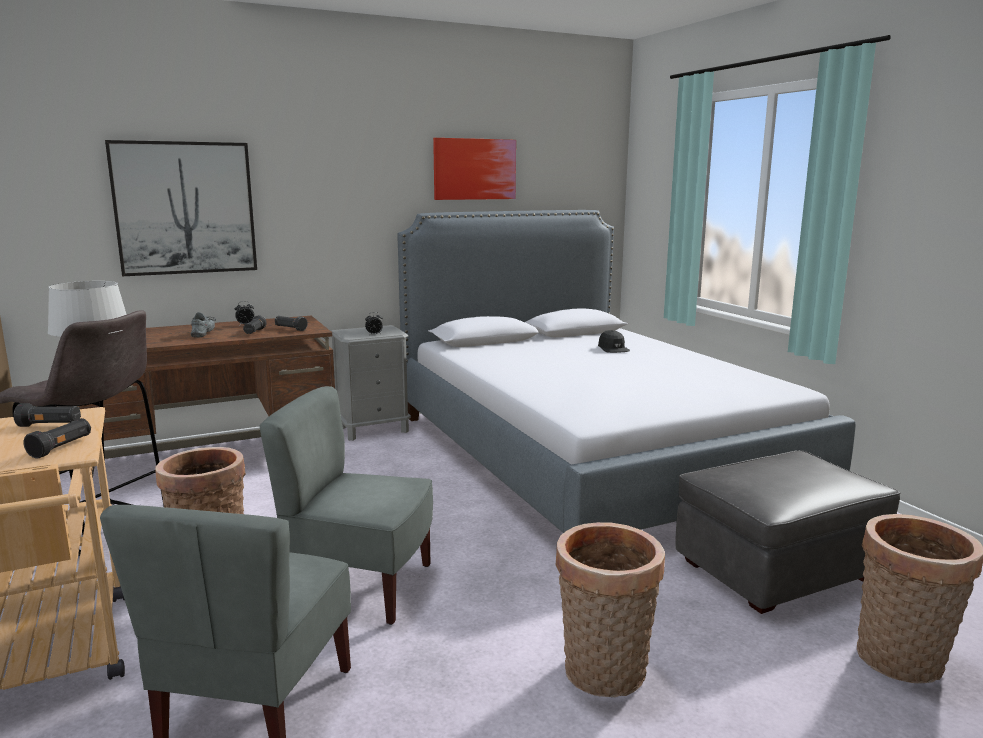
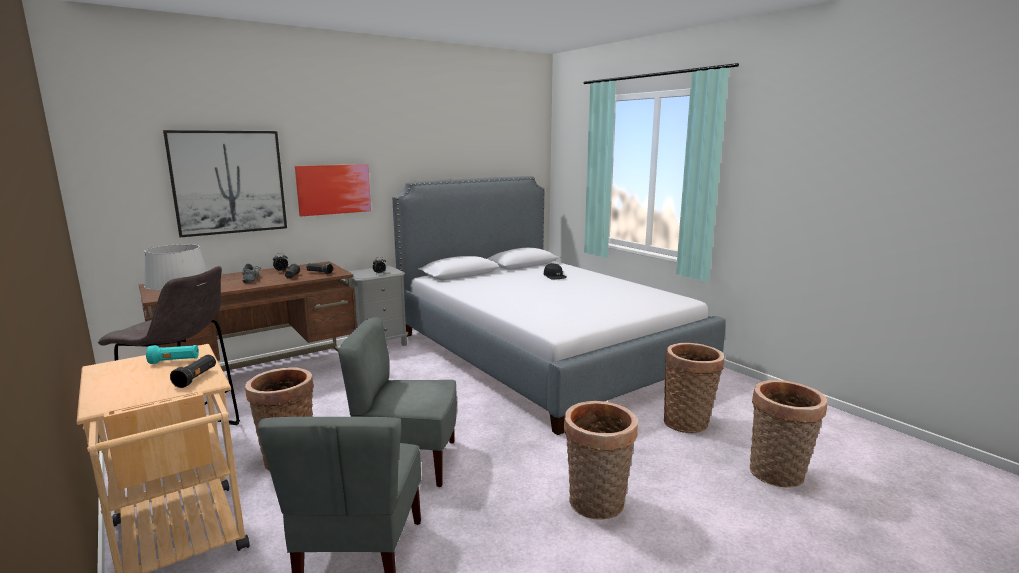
camera: 10 degrees left, 0 degrees up
(50, 425) = (175, 361): black flashlight -> turquoise flashlight
(474, 169) = (446, 148): picture -> picture (333, 189)
(777, 569) = (688, 422): grey ottoman -> basket

